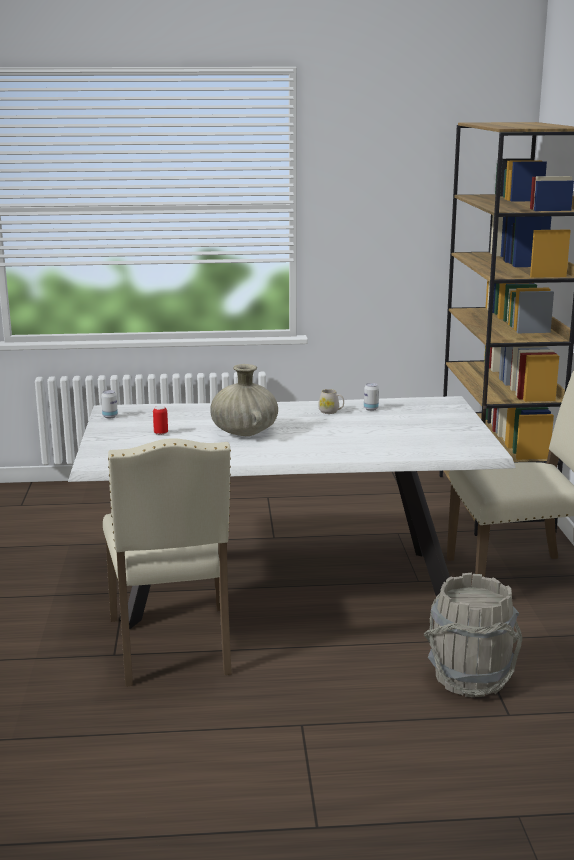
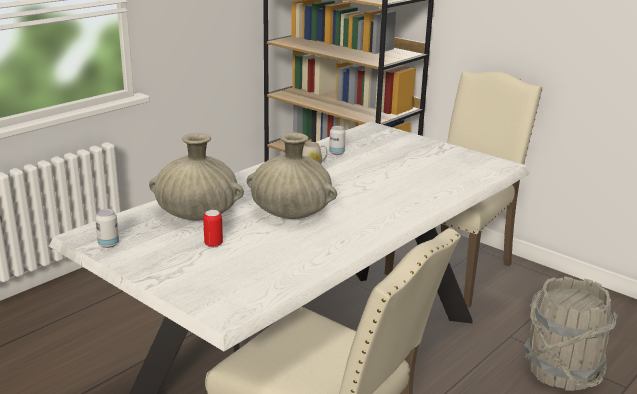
camera: 45 degrees left, 5 degrees up
(188, 417) = (197, 214): none -> beige vase

